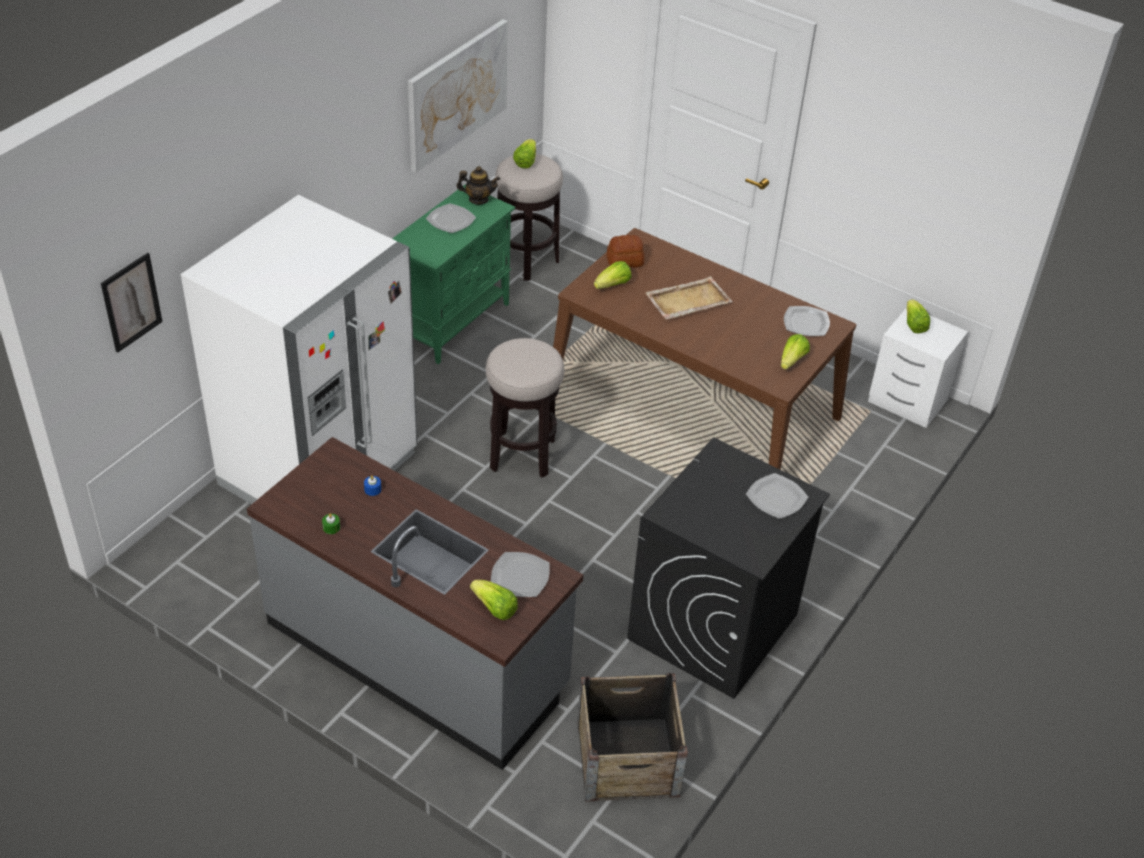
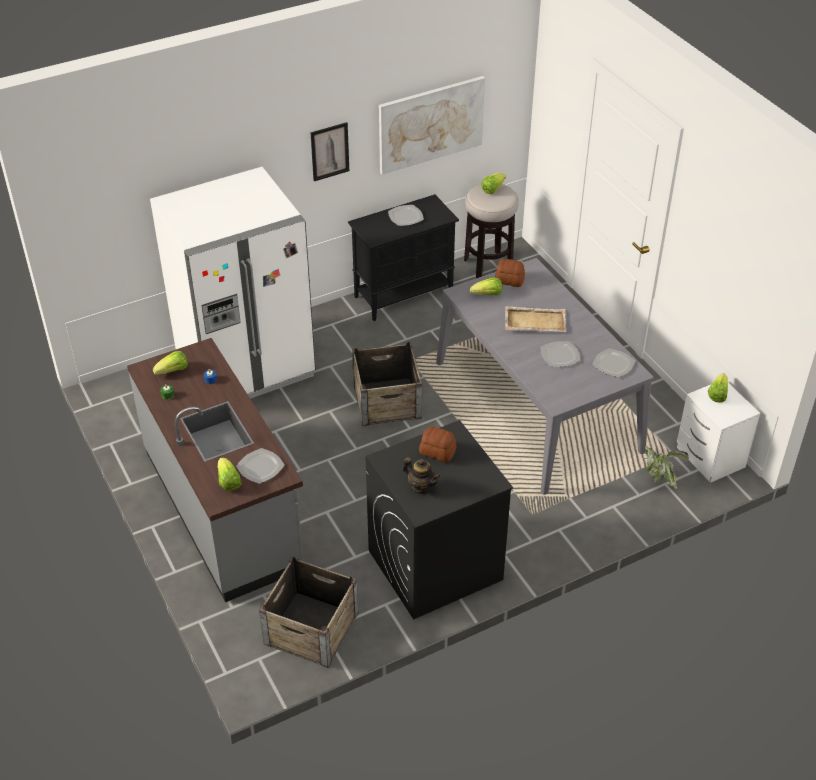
camera: 30 degrees right, 0 degrees up
(131, 302) = (109, 208): picture -> picture (330, 151)
(453, 322) = (404, 295): green cabinet -> black cabinet
(478, 199) = (436, 207): teapot -> teapot (421, 486)
(522, 454) = (386, 401): stool -> crate
(693, 404) = (536, 406): brown dining table -> grey dining table
(718, 482) = (437, 451): none -> bread
(777, 498) = (471, 476): plate -> plate (560, 355)
(792, 361) = (579, 388): lettuce -> lettuce (173, 371)
(873, 439) = (659, 476): none -> potted plant

